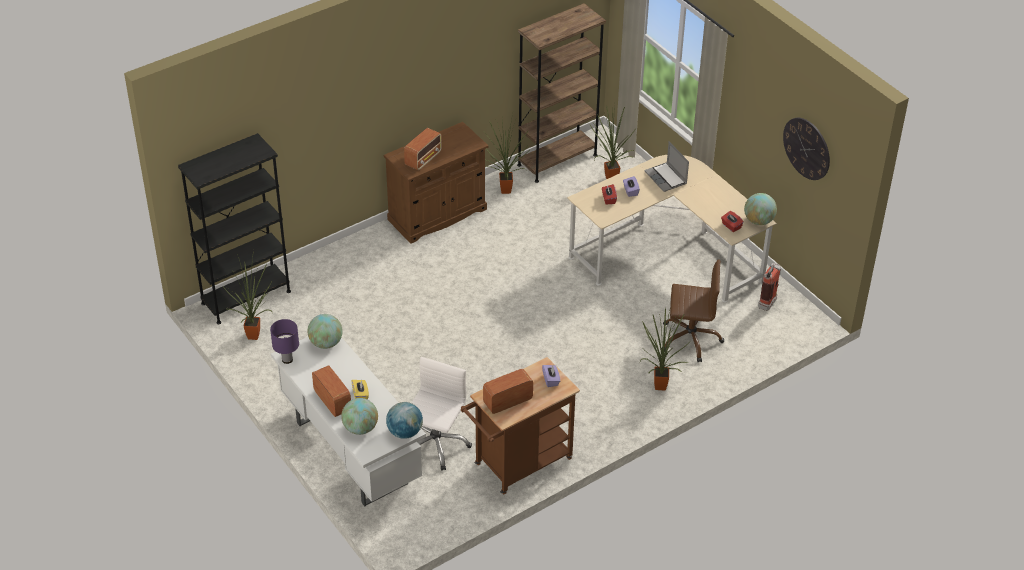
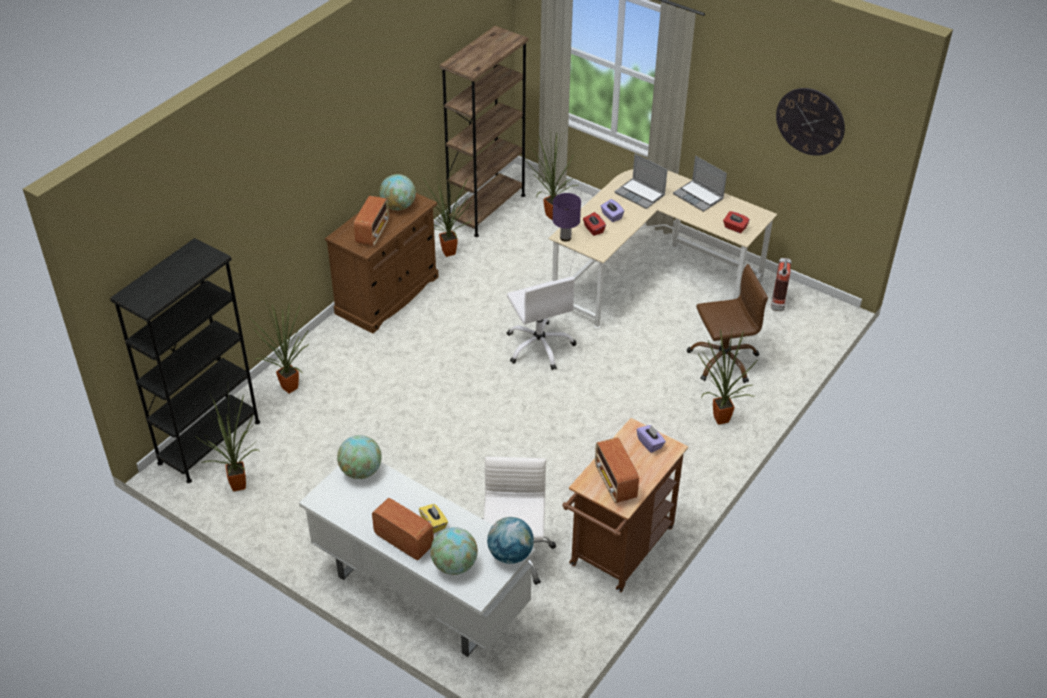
camera: 20 degrees left, 0 degrees up
(287, 359) = (322, 504): purple table lamp -> purple table lamp (565, 237)
(324, 269) = (288, 386): none -> potted plant
(507, 402) = (615, 483): radio -> radio turned 60 degrees counterclockwise
(541, 288) = (539, 346): none -> white office chair
(716, 192) = (699, 197): none -> laptop
(758, 221) = (759, 216): globe -> globe (398, 206)

